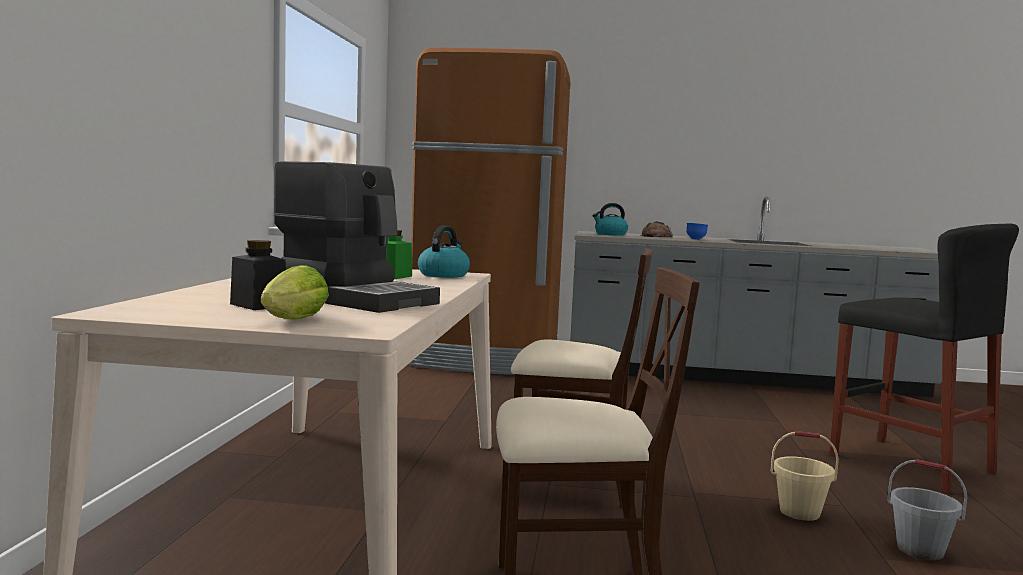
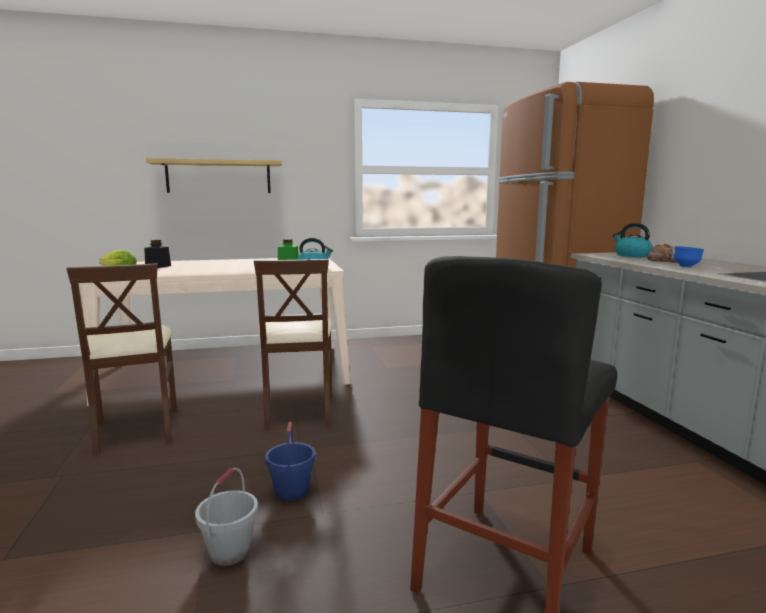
camera: 70 degrees right, 5 degrees up
(138, 90) = (219, 177): none -> shelf
(355, 299) = (191, 269): coffee machine -> none
(800, 512) = (292, 492): beige bucket -> blue bucket

